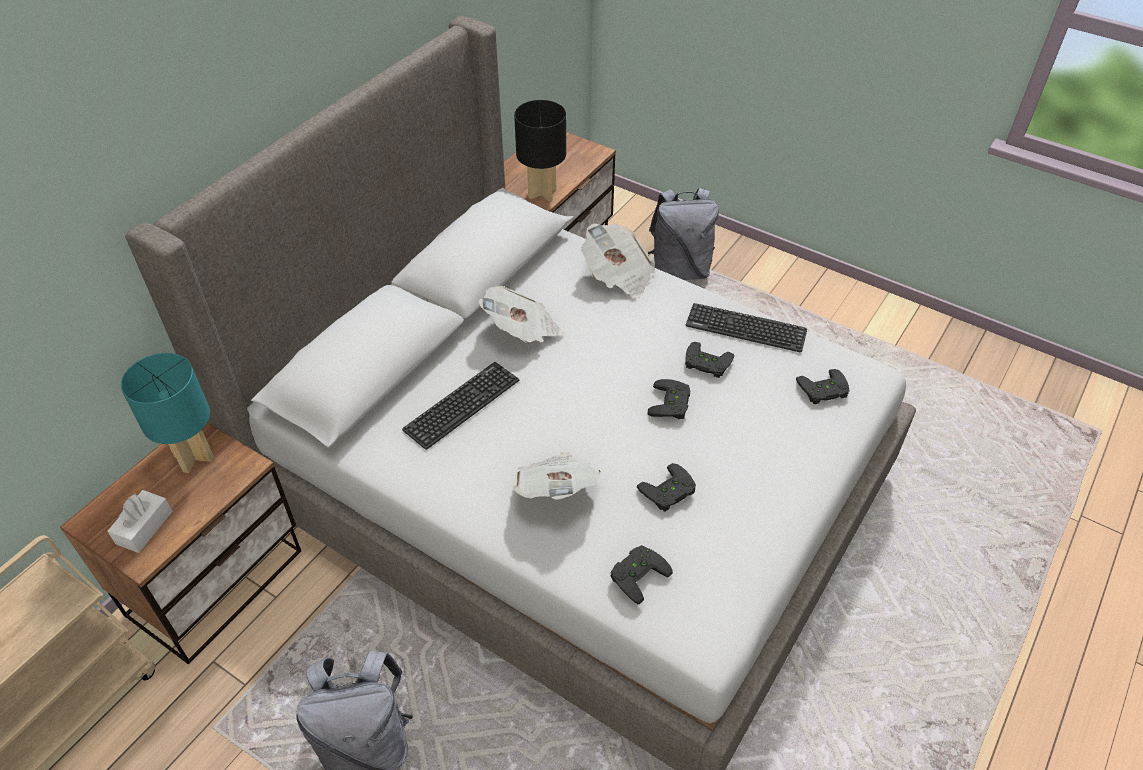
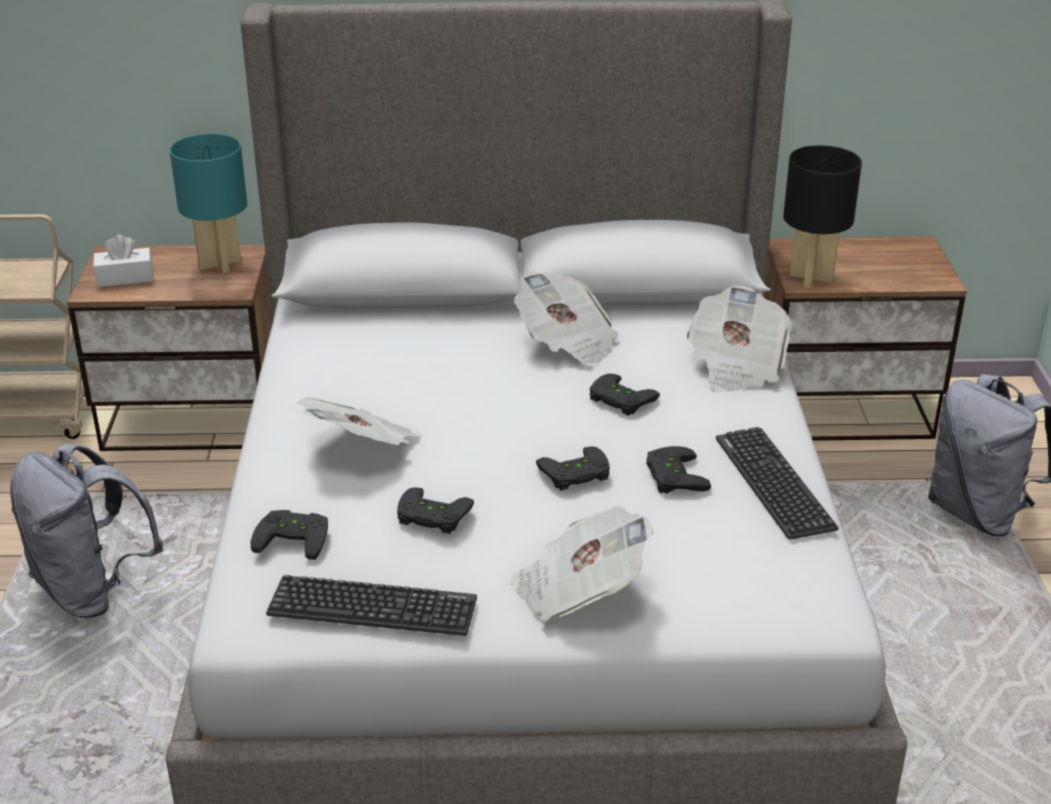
camera: 55 degrees right, 15 degrees down
(462, 405) = (418, 351): keyboard -> keyboard (372, 607)
(785, 462) = (578, 591): none -> newspaper
(823, 391) = (741, 582): black game controller -> black game controller (619, 400)

